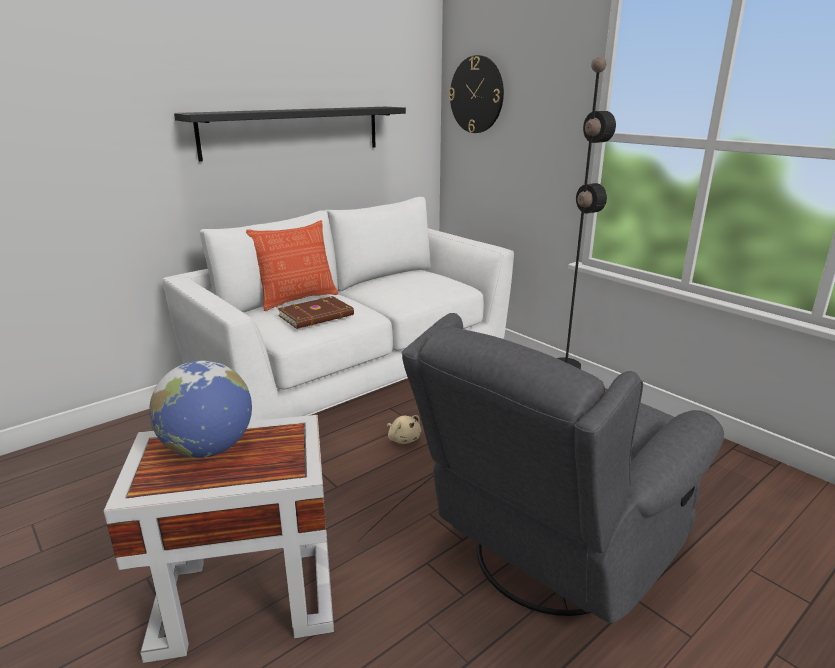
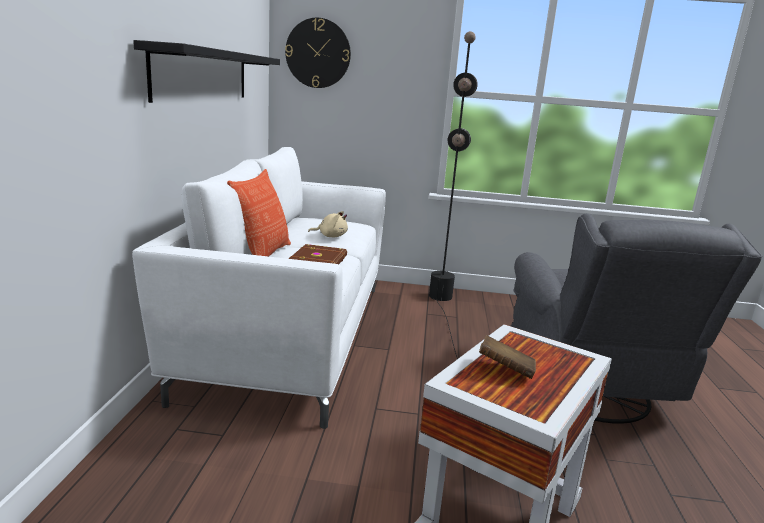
camera: 45 degrees left, 5 degrees down
(208, 449) = (505, 370): globe -> brown book
(403, 439) = (402, 362): beige plush toy -> beige plush toy (330, 236)

